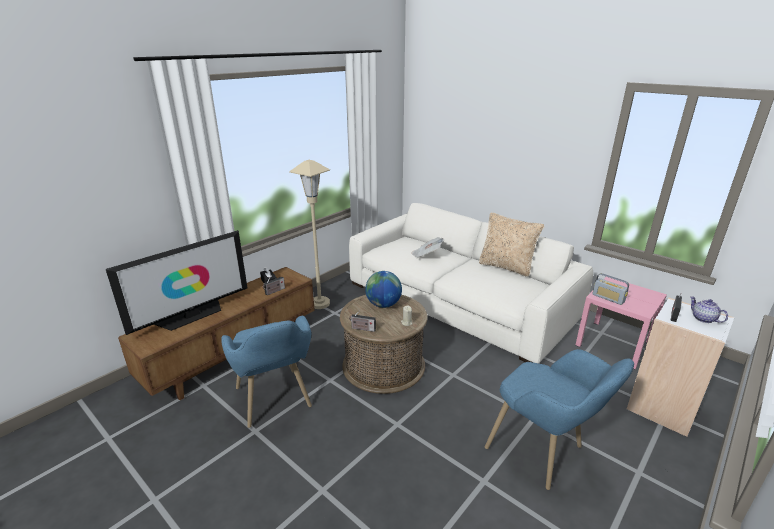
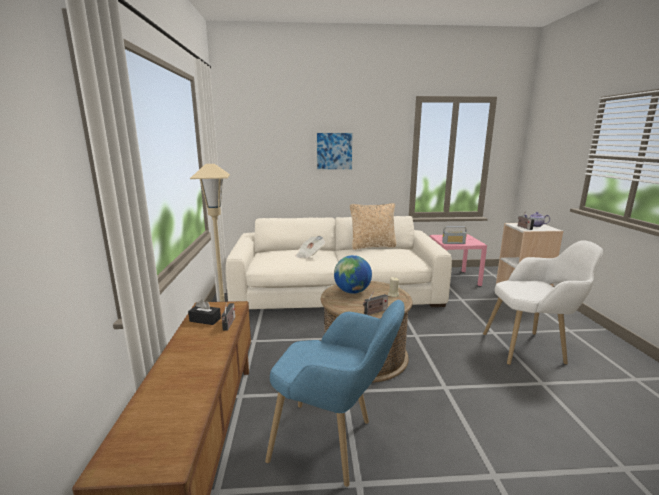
camera: 45 degrees left, 10 degrees down
(192, 316) = (166, 391): television -> none
(510, 143) = (334, 151): none -> picture
(544, 455) = (532, 348): blue armchair -> white armchair

